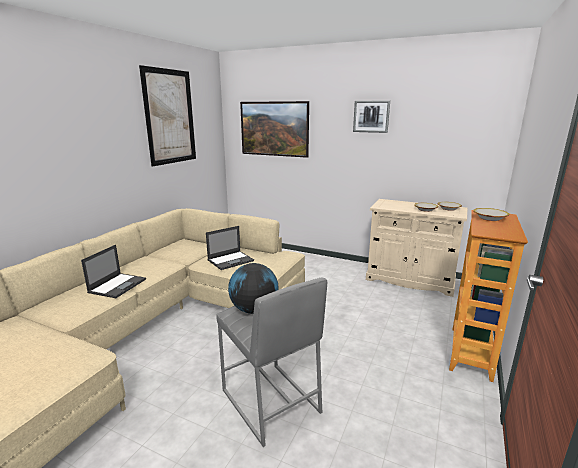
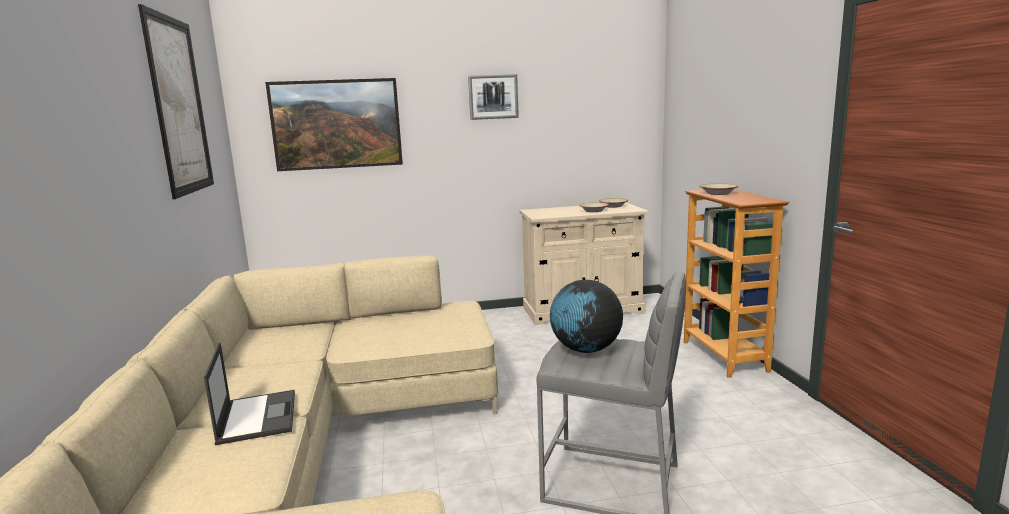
camera: 35 degrees left, 5 degrees down
(231, 260) = (392, 332): laptop -> none

